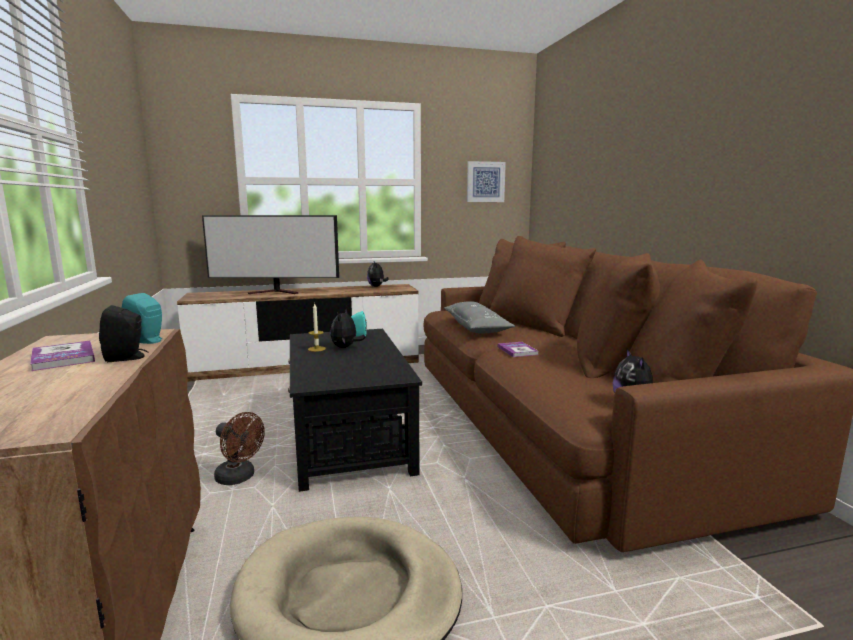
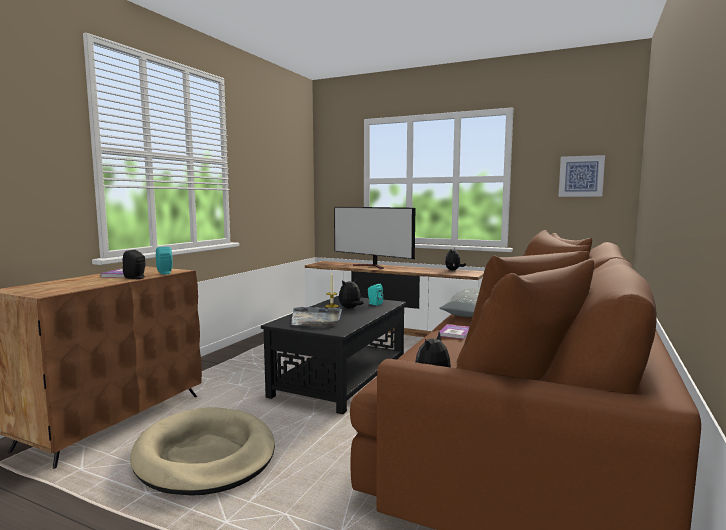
camera: 40 degrees right, 5 degrees down
(239, 478) = (251, 380): brown fan -> none
(340, 368) = (316, 319): none -> grey tray

